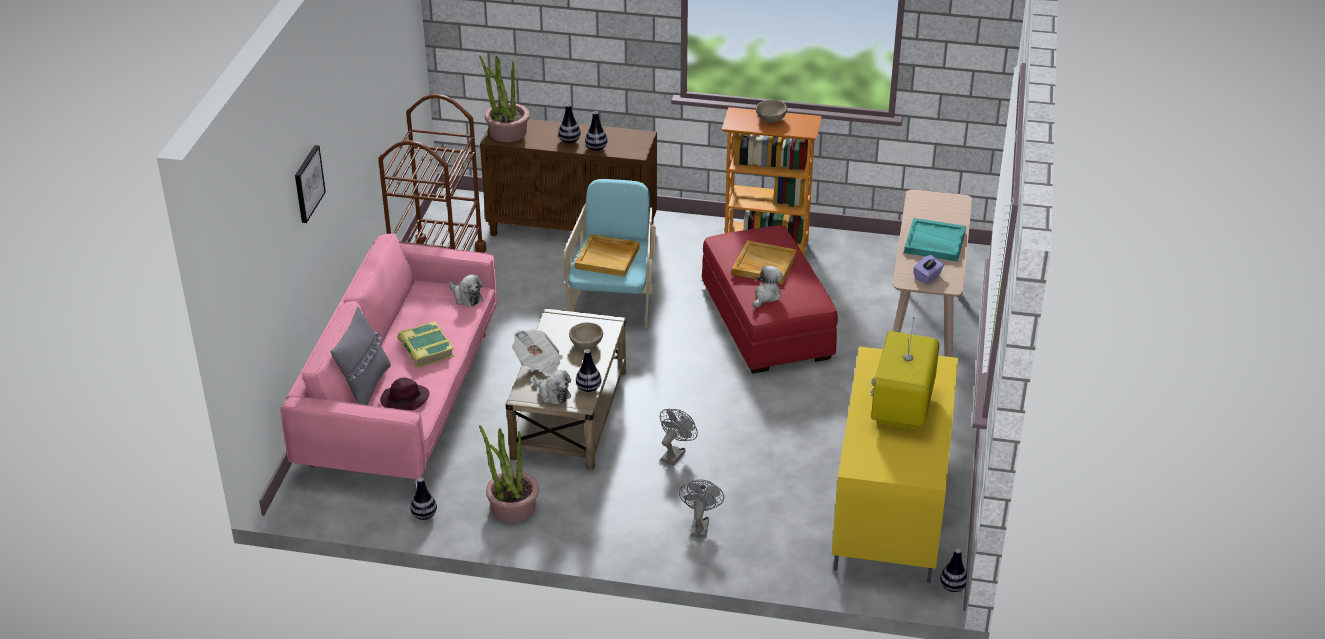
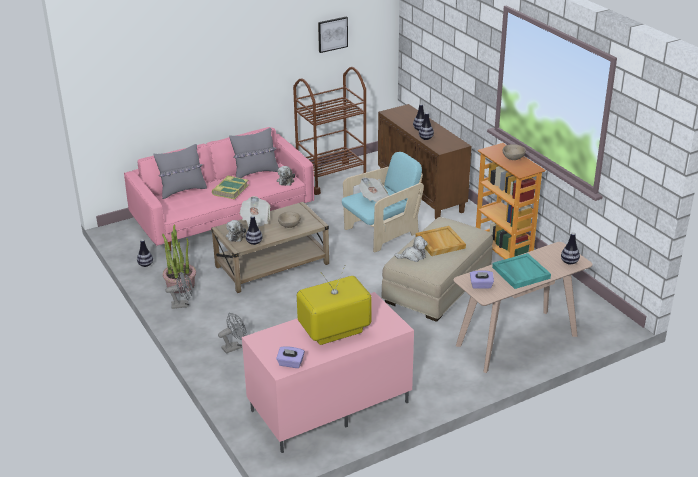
camera: 50 degrees right, 5 degrees down
(308, 183) = (200, 64): picture -> picture (332, 34)
(404, 400) = (184, 204): purple hat -> none
(409, 309) = (255, 172): none -> grey pillow
(507, 132) = (399, 113): potted plant -> none
(608, 258) = (374, 198): beige tray -> newspaper
(675, 453) = (283, 311): grey fan -> grey fan (183, 305)
(766, 321) = (437, 285): red ottoman -> beige ottoman
(892, 510) = (329, 407): yellow tv stand -> pink tv stand
(927, 465) = (290, 363): none -> purple tissue box
(952, 587) = (288, 464): vase -> vase (569, 262)

